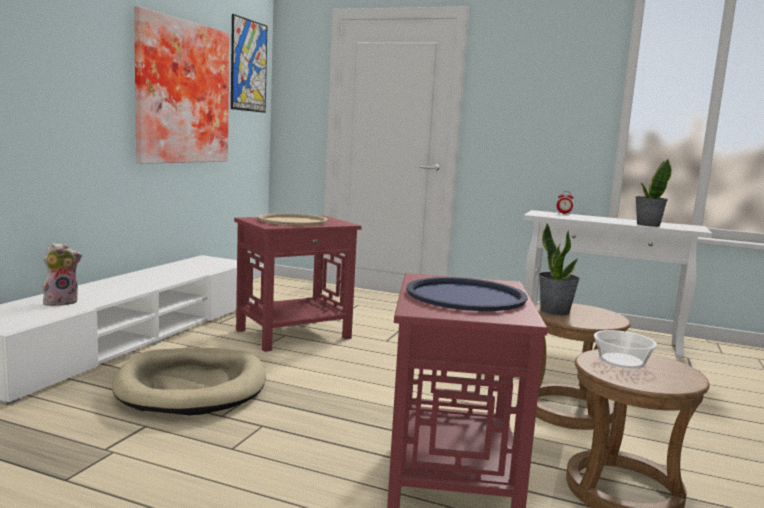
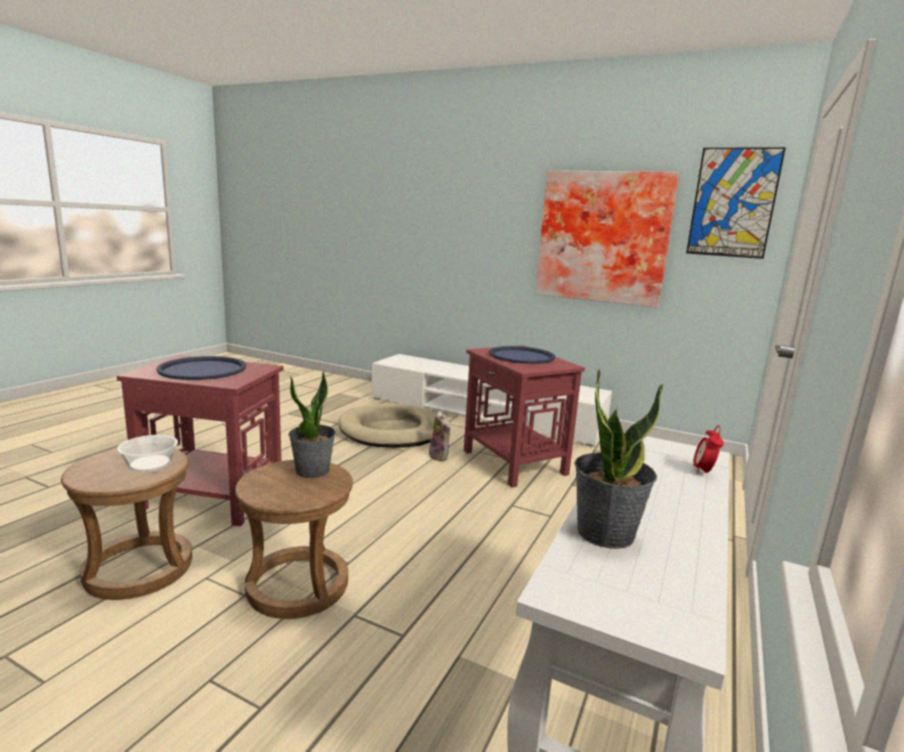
camera: 95 degrees right, 5 degrees up
(61, 302) = (435, 366): plush toy -> plush toy (440, 456)
(292, 221) = (521, 356): beige tray -> blue tray

